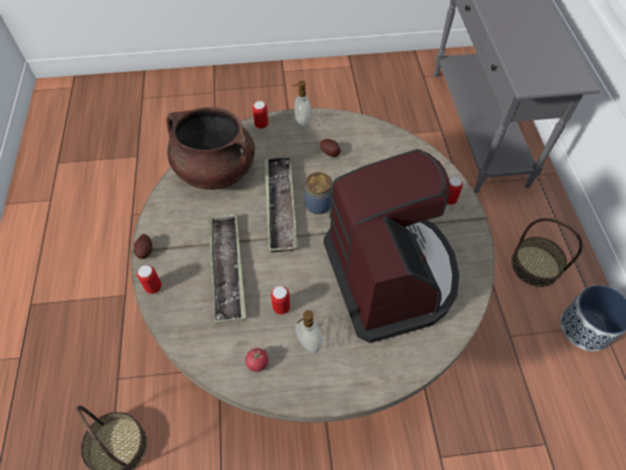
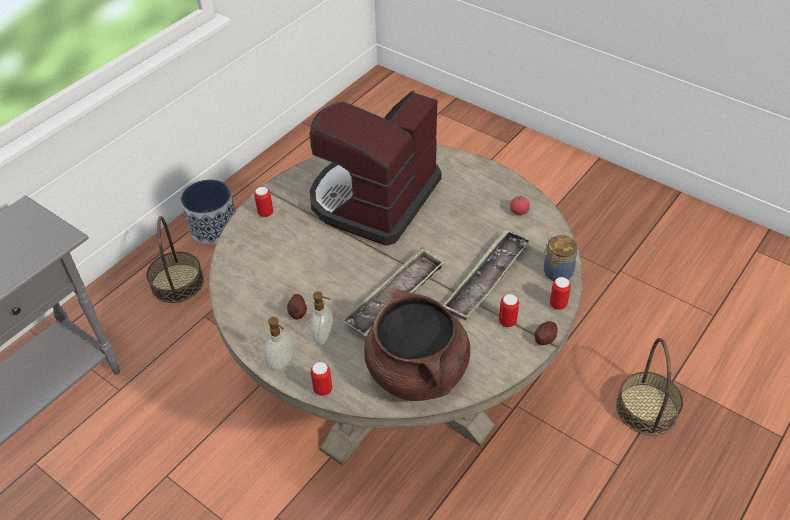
camera: 135 degrees left, 10 degrees down
(281, 307) = (471, 229): can -> can (507, 321)
(307, 342) = (474, 201): soap dispenser -> soap dispenser (324, 337)
(320, 205) = (363, 276): jar -> jar (556, 271)

